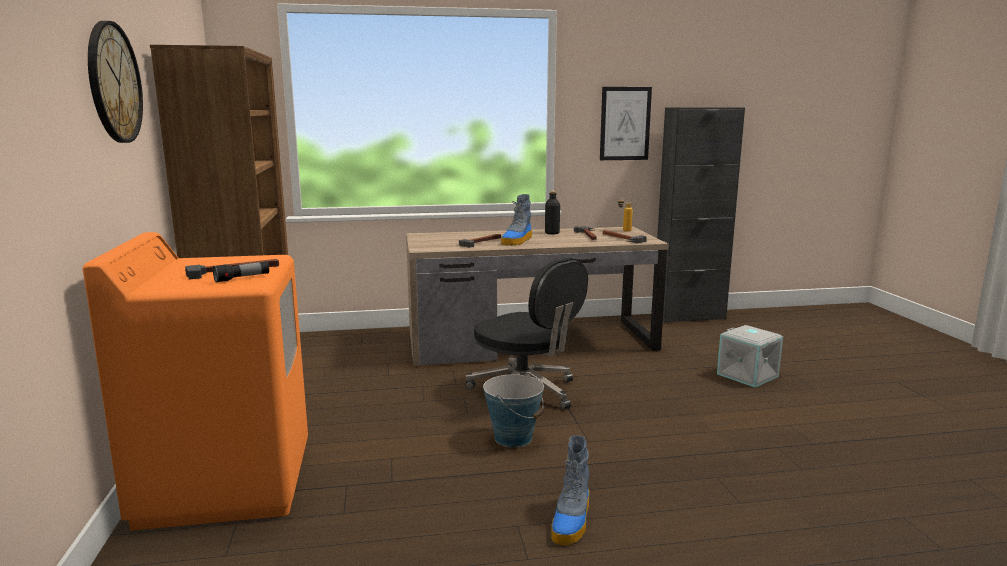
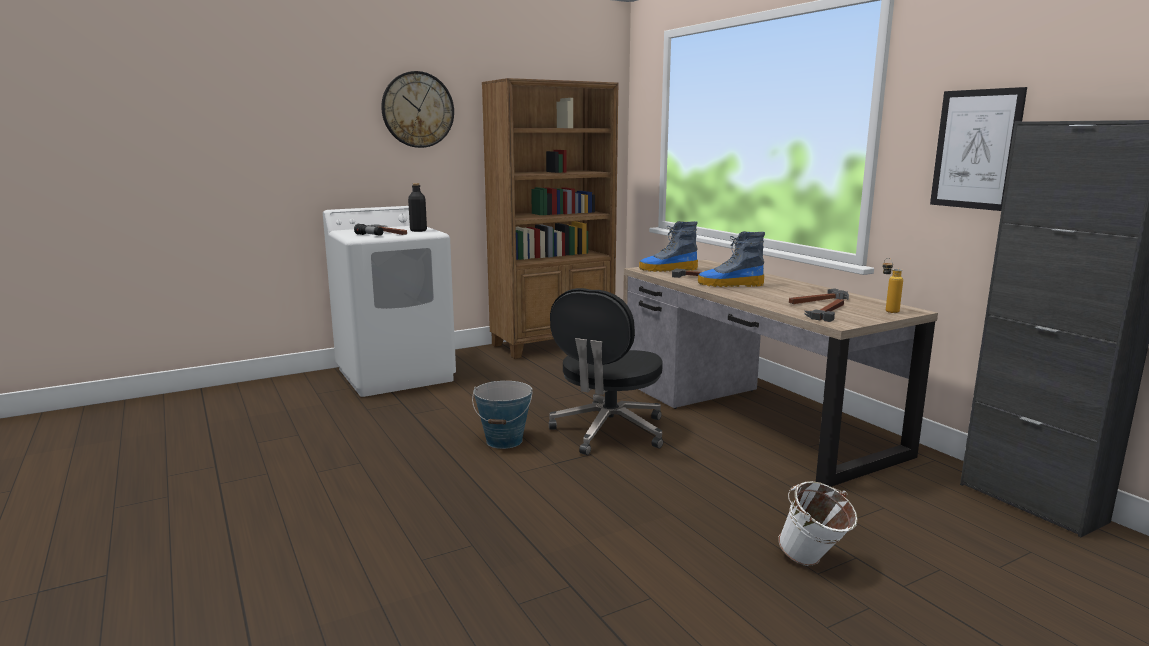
camera: 70 degrees right, 0 degrees up
(226, 482) = (396, 374): orange washing machine -> white washing machine
(552, 233) = (803, 290): black bottle -> black bottle (418, 230)
(572, 521) = (370, 481): boot -> boot (667, 269)
(748, 375) = (813, 562): grey storage box -> white bucket

